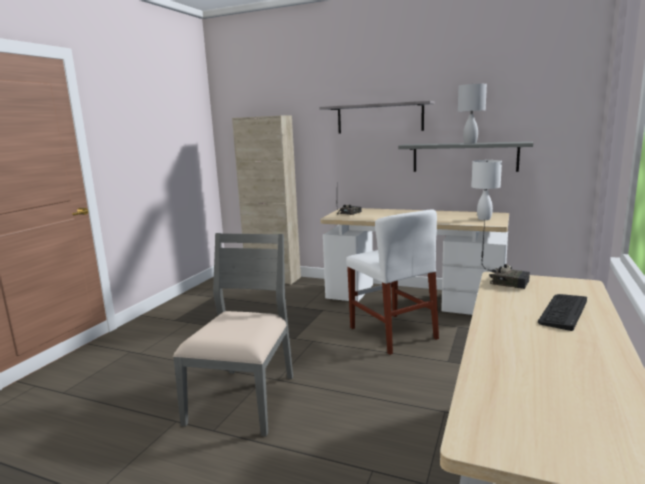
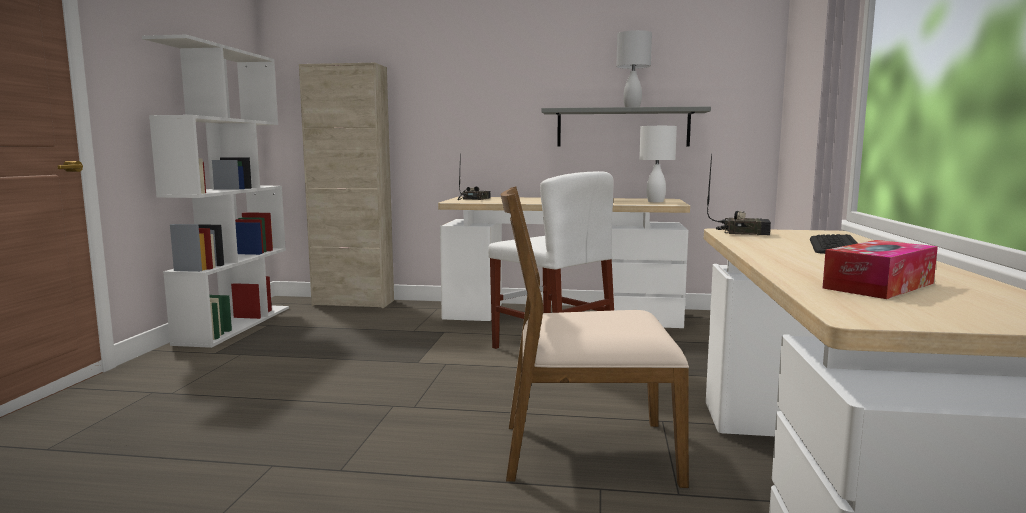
camera: 15 degrees left, 5 degrees down
(194, 295) = (235, 324): none -> white bookcase
(244, 399) = (372, 431): grey chair -> none
(377, 434) = (587, 451): none -> brown chair
(379, 118) = (512, 74): grey shelf -> none
(537, 389) = (879, 285): none -> tissue box

